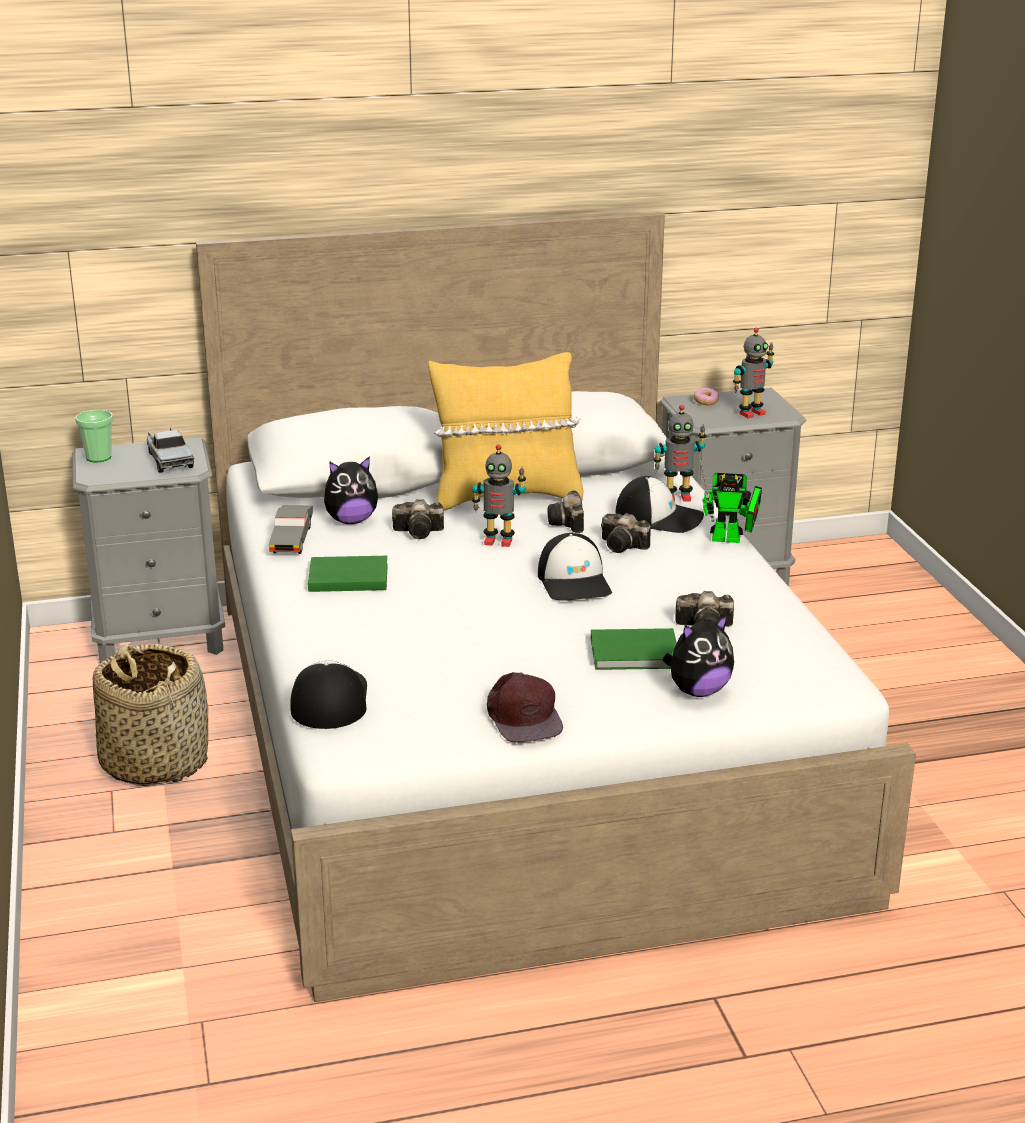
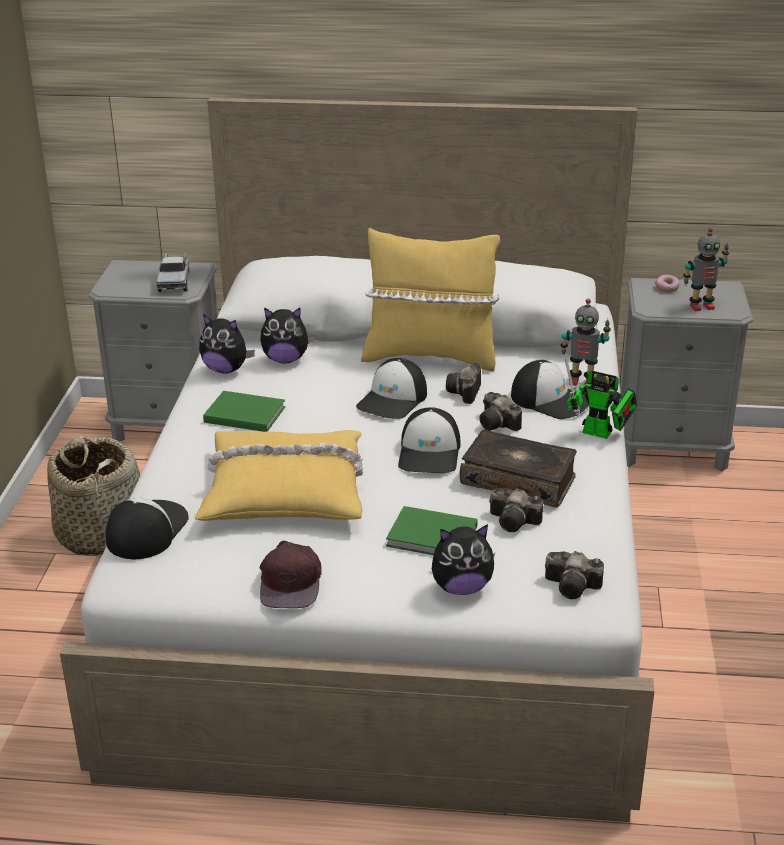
camera: 20 degrees right, 5 degrees up
(98, 457) = (123, 271): cup -> none
(292, 539) = (226, 369): grey toy car -> plush toy
(421, 532) = (334, 380): camera -> camera (574, 587)
(450, 639) = (285, 490): none -> yellow pillow
(498, 541) = (393, 400): toy robot -> cap
(682, 591) = (518, 480): none -> book

